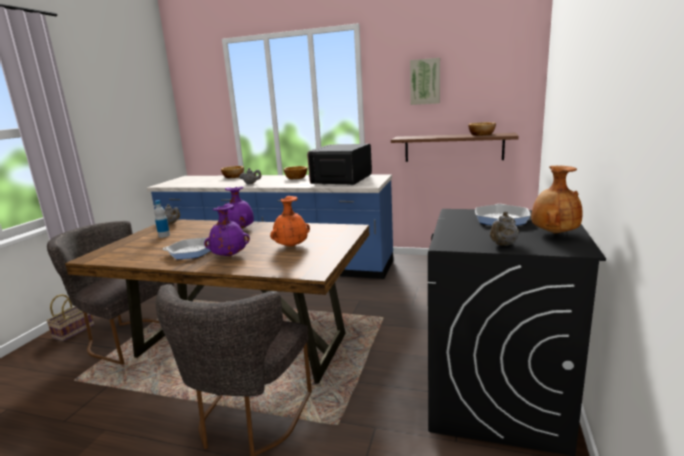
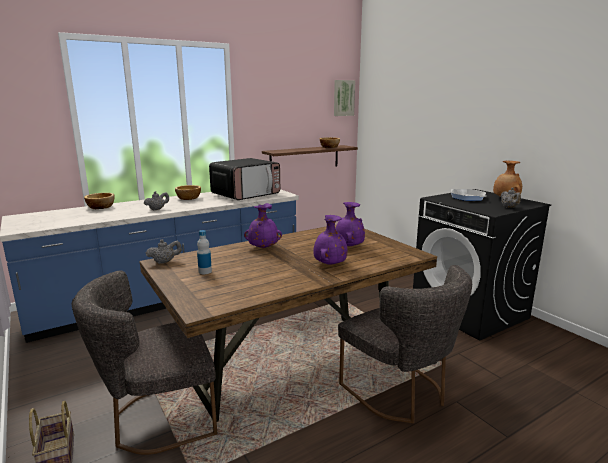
camera: 50 degrees left, 0 degrees up
(191, 252) = (288, 272): frying pan -> none
(291, 246) = (348, 246): orange vase -> purple vase
(341, 180) = (246, 194): microwave -> microwave turned 105 degrees counterclockwise
(425, 81) = (284, 103): picture -> picture (343, 98)

